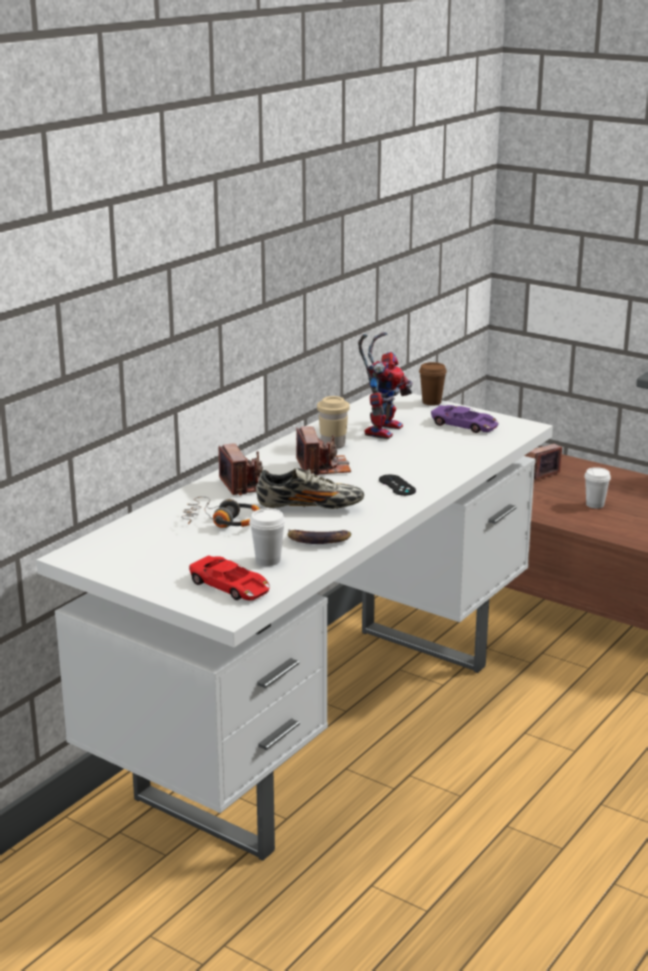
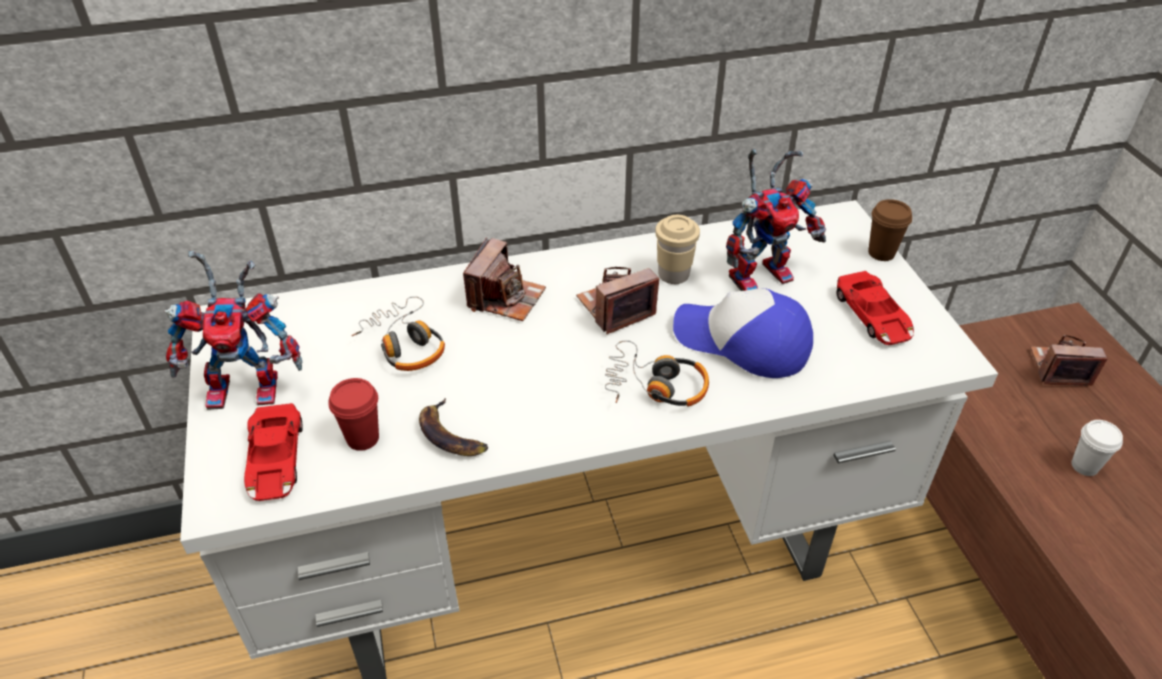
camera: 40 degrees right, 20 degrees up
(155, 570) = (251, 387): none -> toy robot
(268, 560) = (362, 438): white cup -> red cup
(310, 507) = (516, 370): shoe -> none
(323, 467) = (615, 308): camera -> camera turned 150 degrees counterclockwise
(397, 485) = (655, 386): black game controller -> headphones
(415, 456) = (742, 342): none -> cap
(465, 425) = (873, 316): purple toy car -> red toy car

